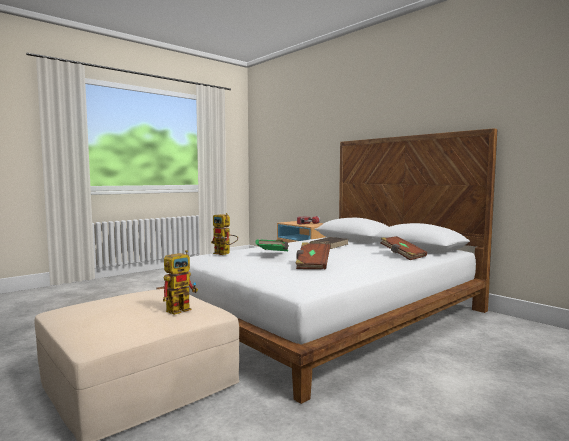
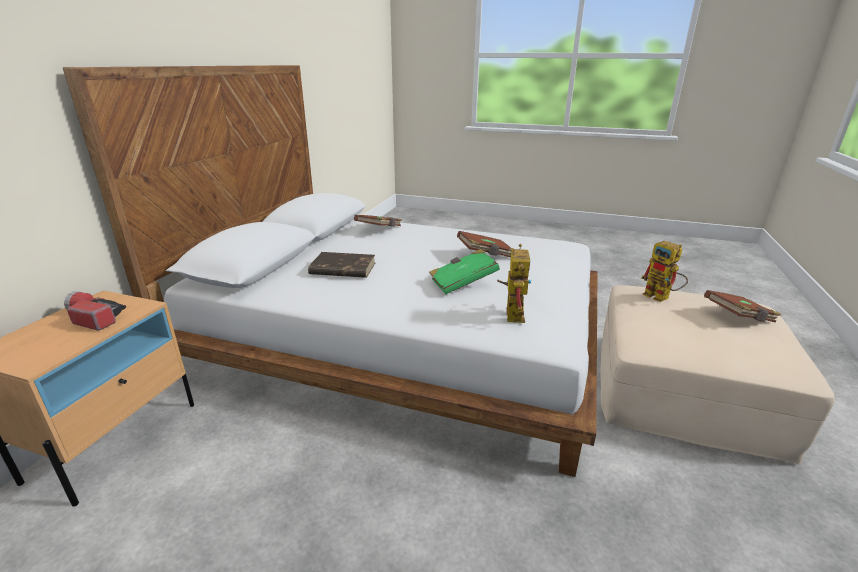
camera: 120 degrees left, 20 degrees up
(109, 319) = (738, 318): none -> brown book
(181, 308) = (661, 298): toy robot -> toy robot turned 135 degrees counterclockwise

